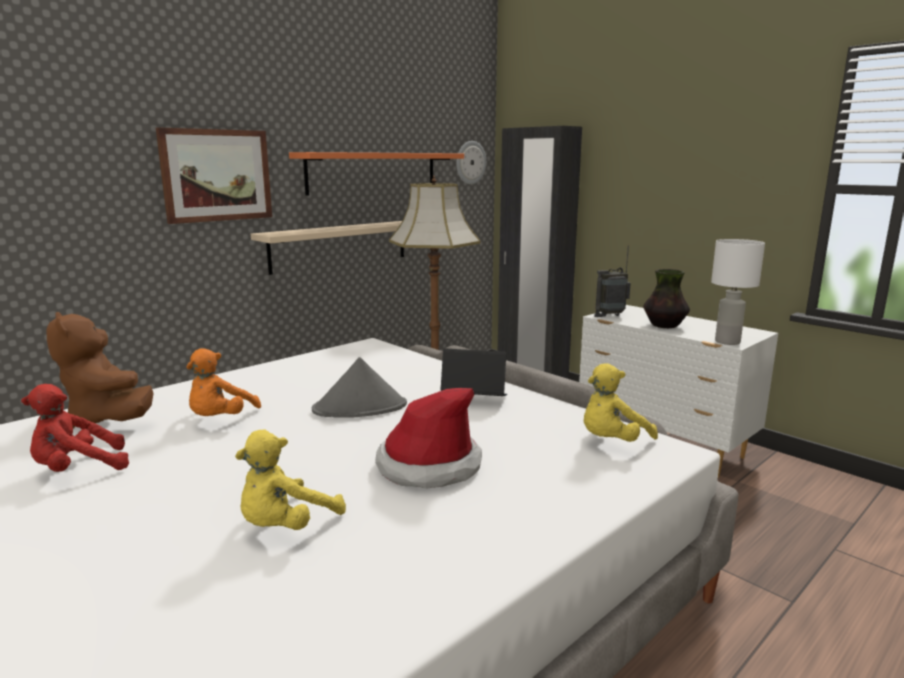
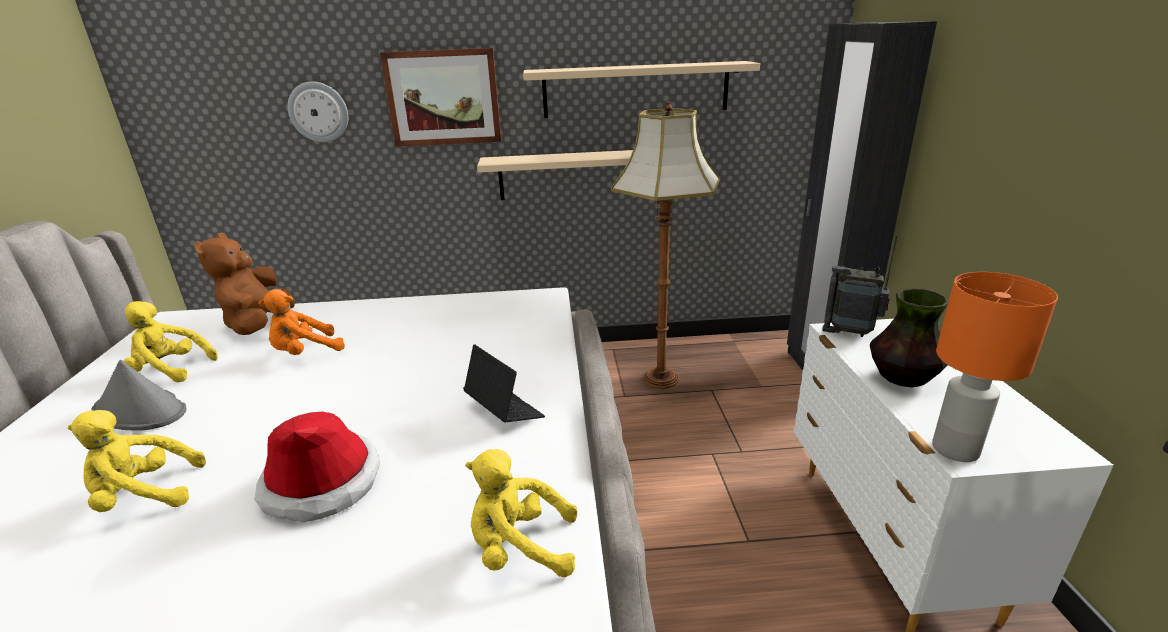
camera: 40 degrees right, 10 degrees up
(78, 469) = (170, 370): red plush toy -> yellow plush toy
(360, 408) = (403, 380): grey hat -> grey hat (140, 411)
(373, 172) = (636, 89): orange shelf -> beige shelf
(470, 162) = (796, 71): wall clock -> wall clock (318, 112)
(727, 342) = (954, 449): white table lamp -> orange table lamp

